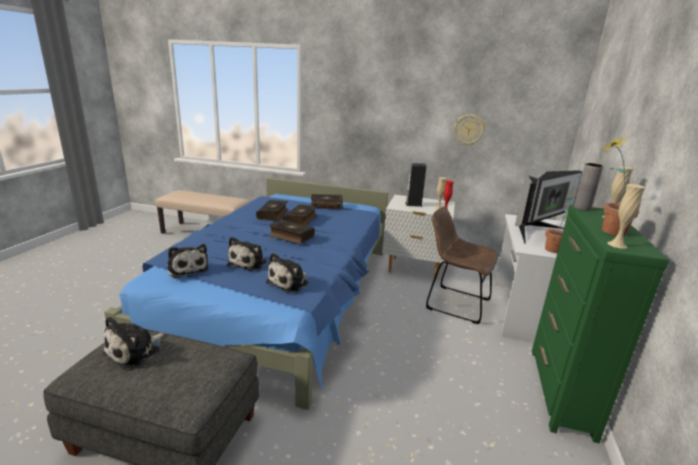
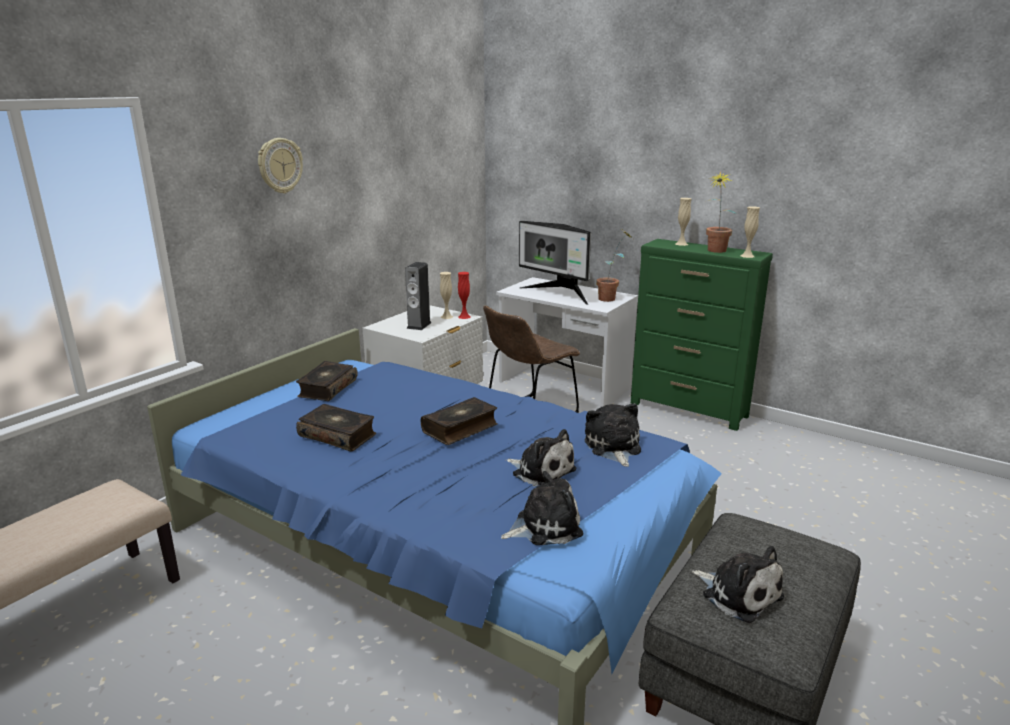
camera: 70 degrees left, 0 degrees up
(289, 282) = (613, 447): plush toy -> plush toy turned 150 degrees counterclockwise
(301, 220) = (383, 415): book -> none
(468, 130) = (405, 201): wall clock -> wall clock (280, 165)
(536, 232) = (559, 293): monitor -> monitor turned 150 degrees clockwise
(582, 208) = (654, 244): grey vase -> none

